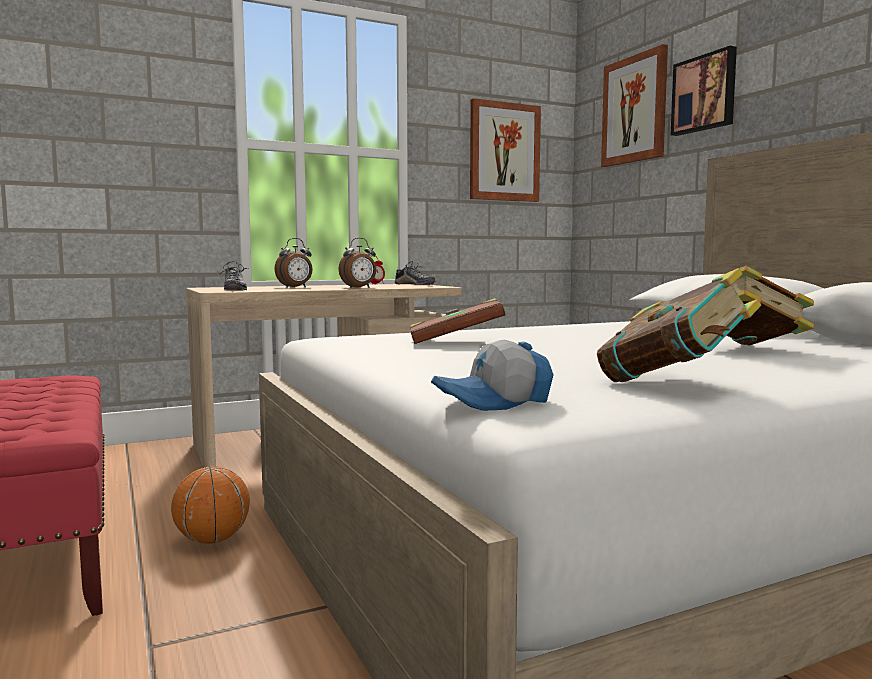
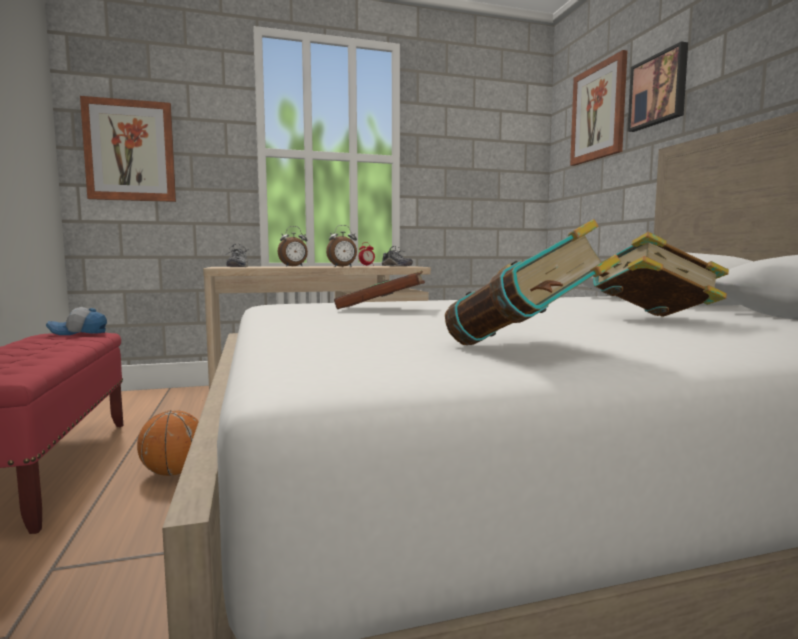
camera: 10 degrees right, 0 degrees up
(494, 402) = (297, 360): cap -> cap (78, 333)
(504, 152) = (485, 156): picture -> picture (130, 151)

